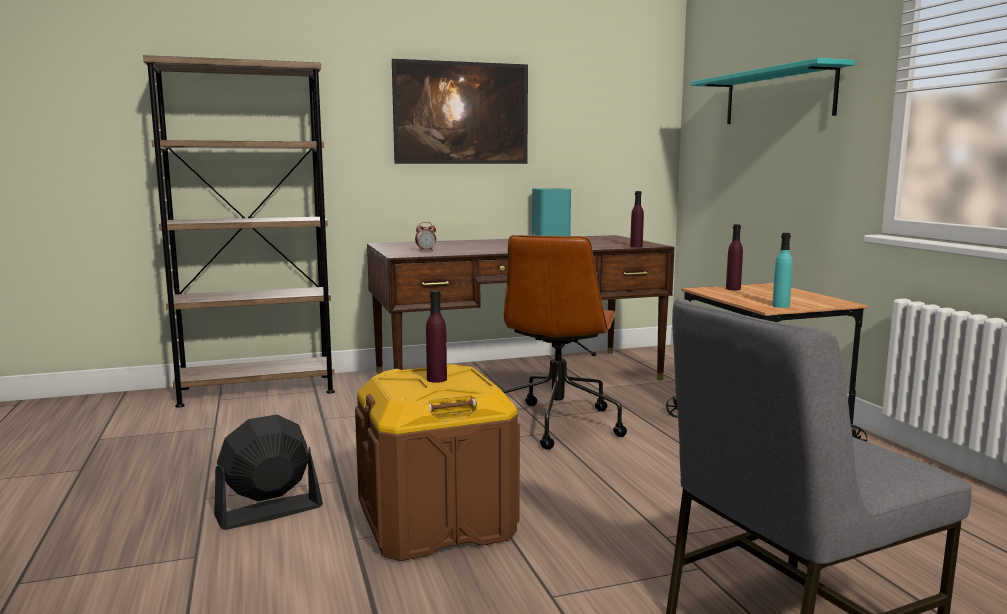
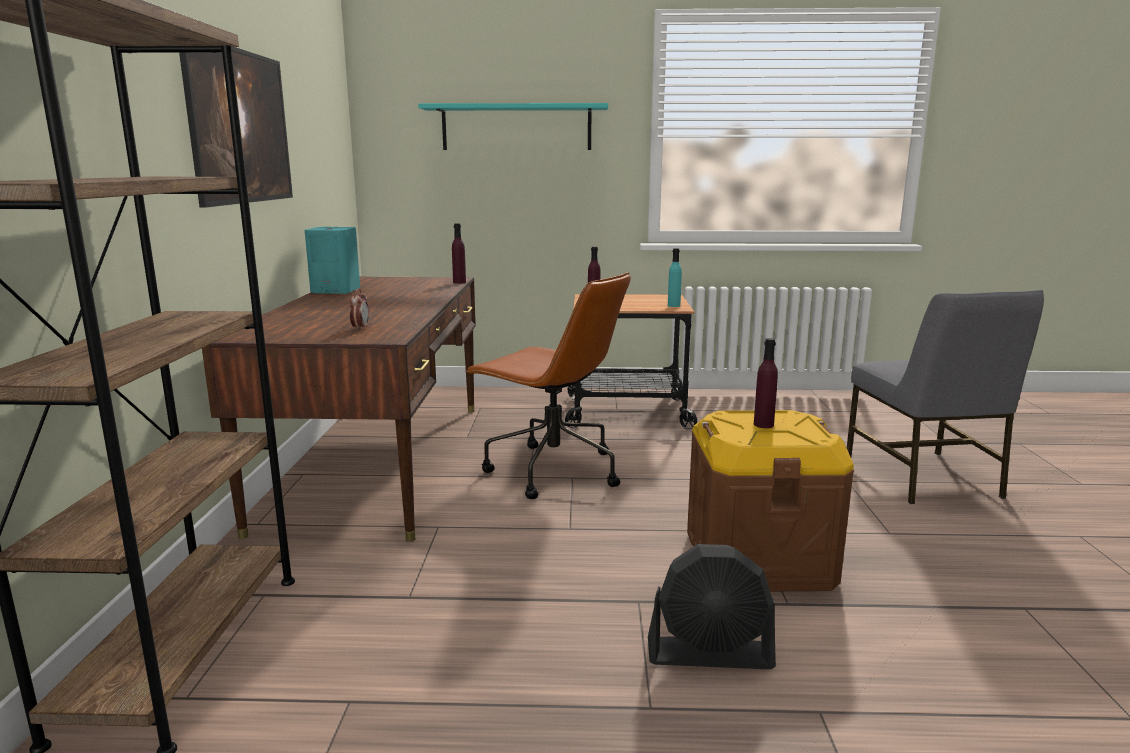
camera: 70 degrees left, 5 degrees up
(269, 511) = (710, 654): black fan -> black fan turned 75 degrees counterclockwise

